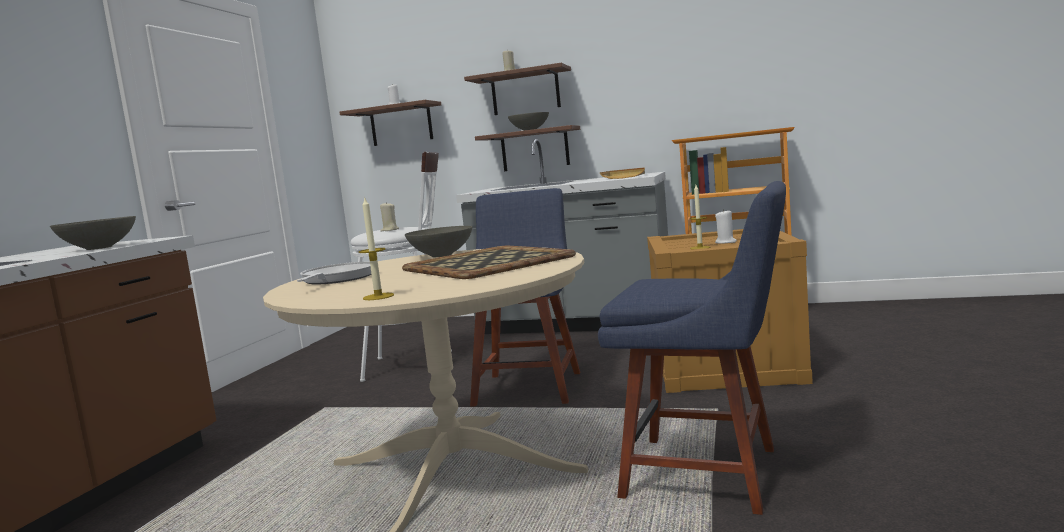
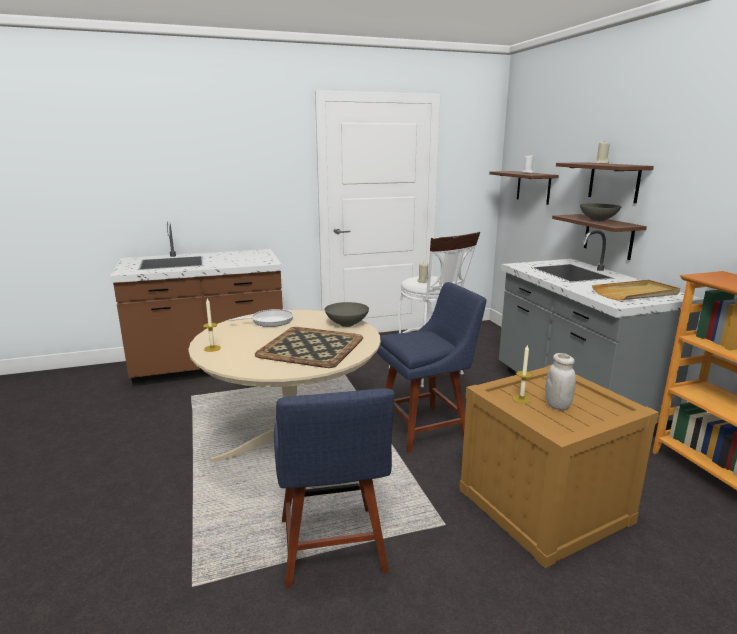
camera: 55 degrees right, 10 degrees up
(99, 248) = (238, 262): grey bowl -> none
(726, 242) = (557, 405): white candle -> white jar

